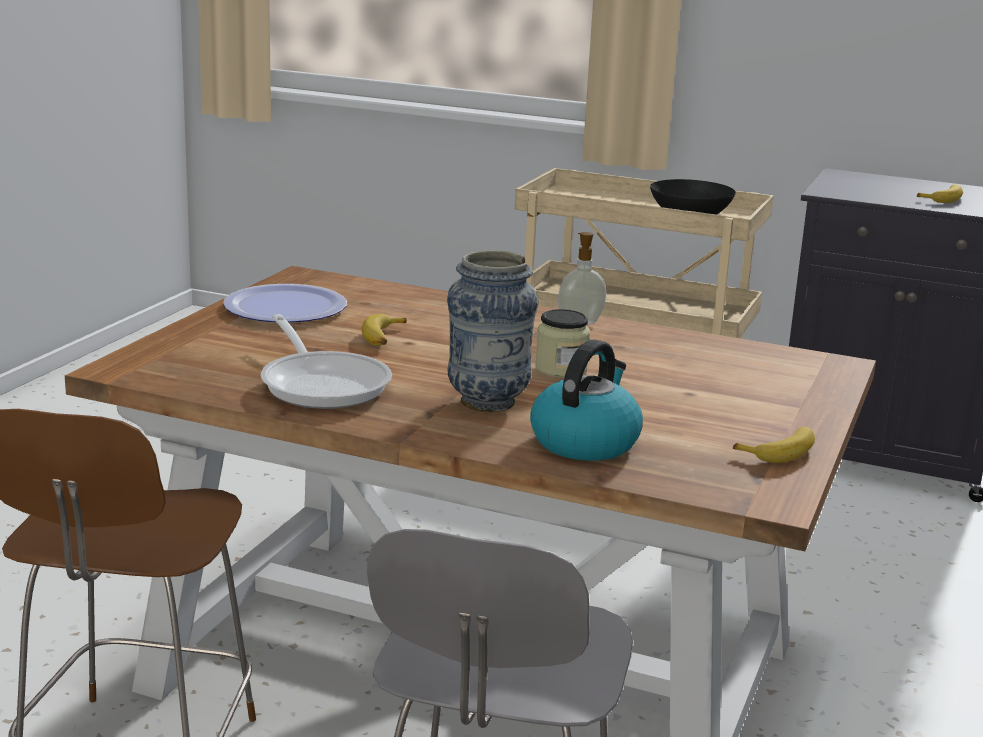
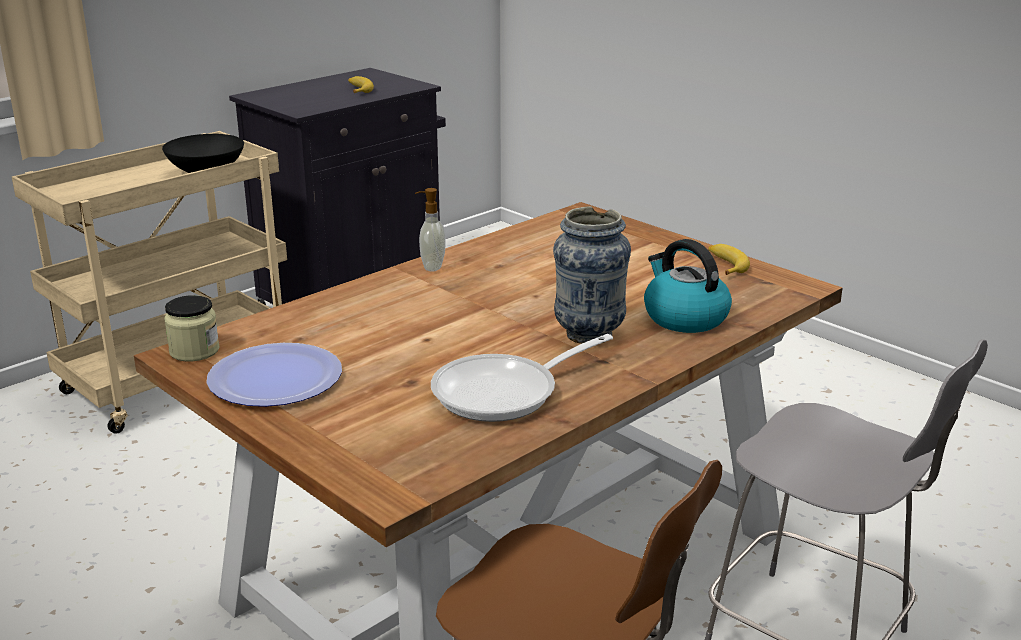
camera: 65 degrees left, 5 degrees up
(322, 384) = (505, 393): frying pan -> frying pan turned 150 degrees clockwise
(384, 338) = (405, 347): banana -> none
(561, 369) = (533, 295): jar -> jar (194, 351)

